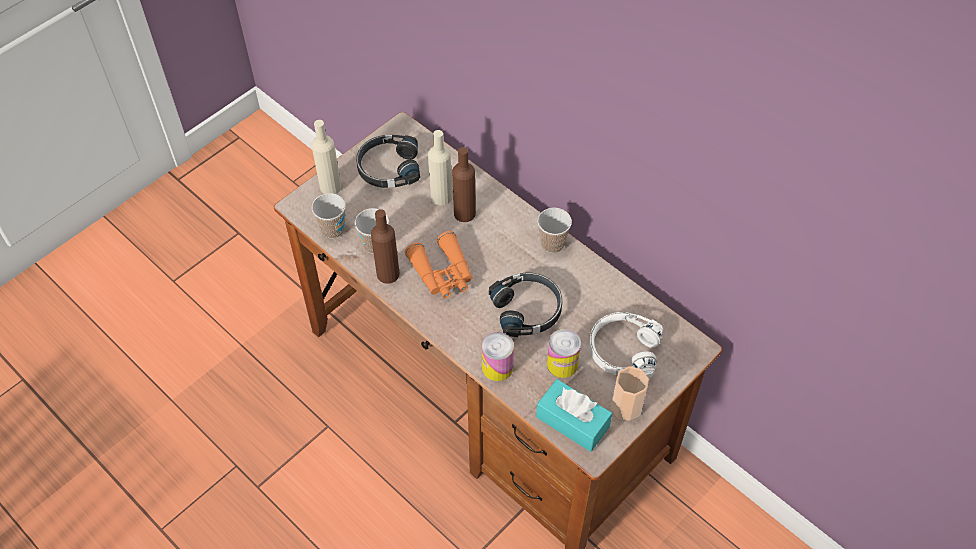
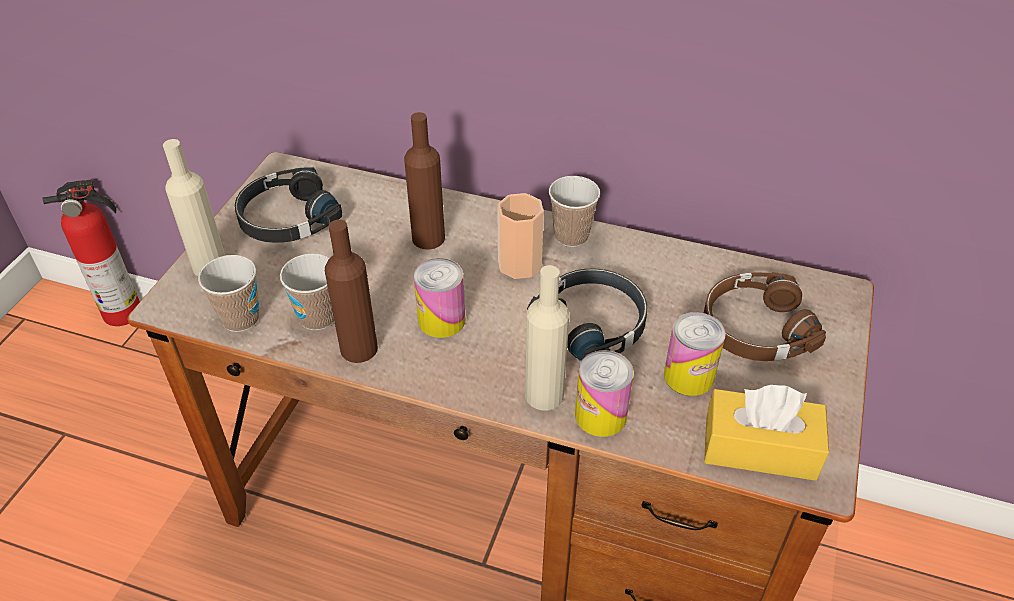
camera: 25 degrees left, 10 degrees down
(304, 155) = (125, 312): none -> fire extinguisher
(441, 197) = (383, 229): beige bottle -> beige bottle (544, 395)
(442, 273) = (441, 320): orange binoculars -> can
(572, 421) = (760, 448): turquoise tissue box -> yellow tissue box
(623, 350) = (754, 328): white headphones -> brown headphones
(626, 406) = (815, 398): cup -> cup (519, 264)

